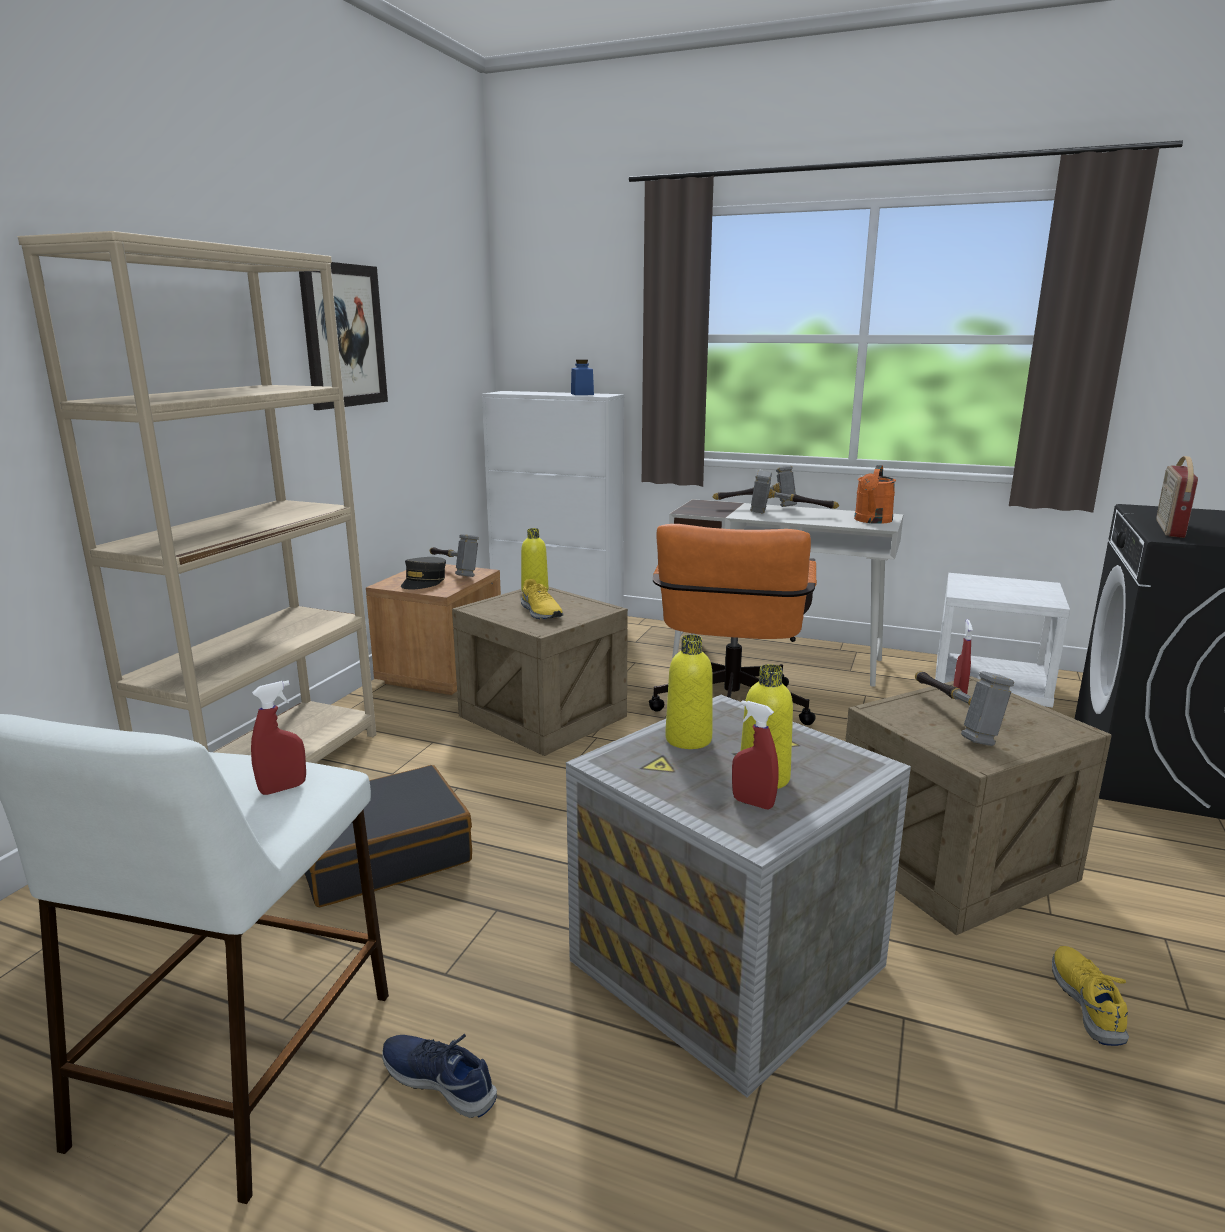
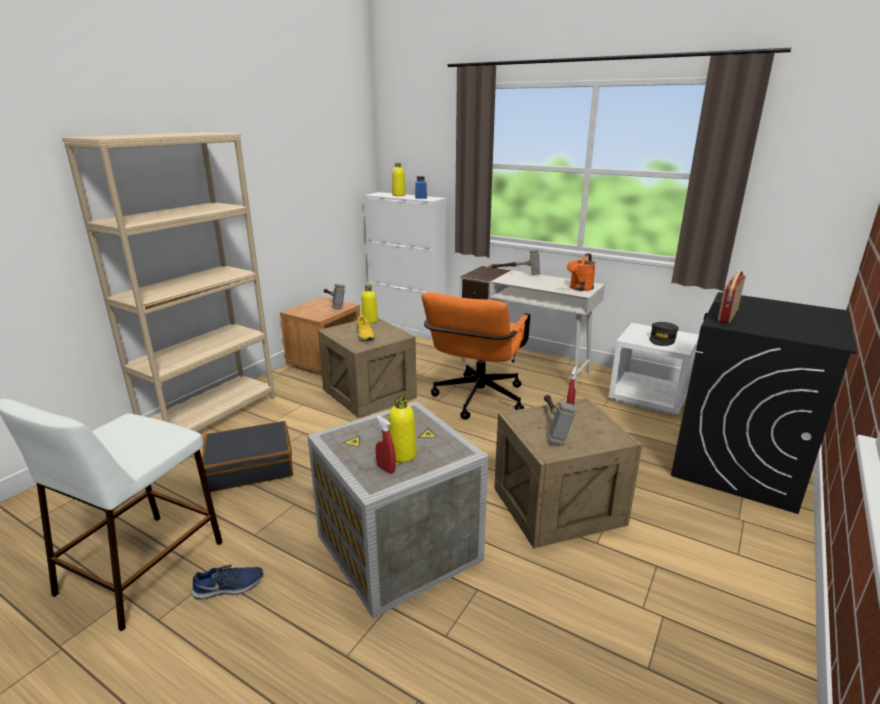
camera: 10 degrees right, 5 degrees up
(283, 788) = (153, 439): red spray bottle -> none
(343, 336) = (266, 169): picture -> none
(424, 582) = (313, 310): grey cap -> grey cap (662, 339)
(440, 1080) = (229, 587): blue shoe -> blue shoe turned 120 degrees clockwise
(688, 739) = (379, 427): yellow bottle -> yellow bottle (399, 195)
(789, 514) = (531, 281): hammer -> none
(1088, 1002) = (586, 595): yellow shoe -> none

